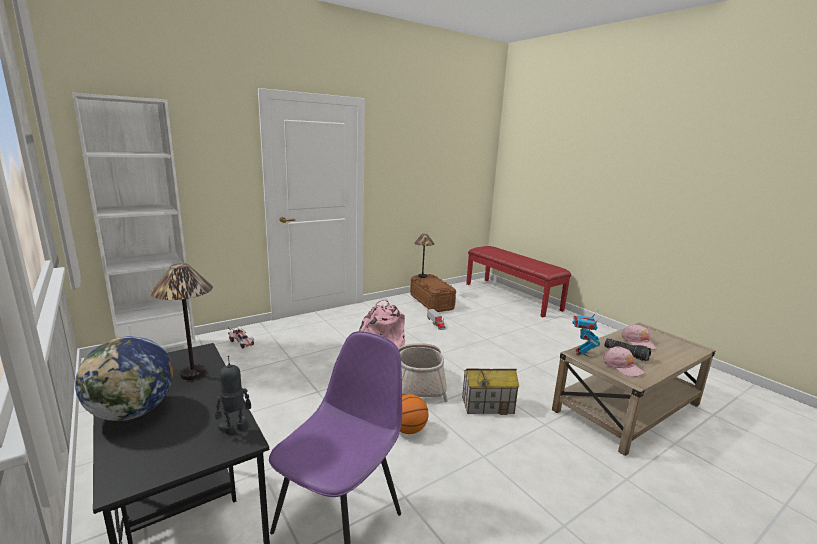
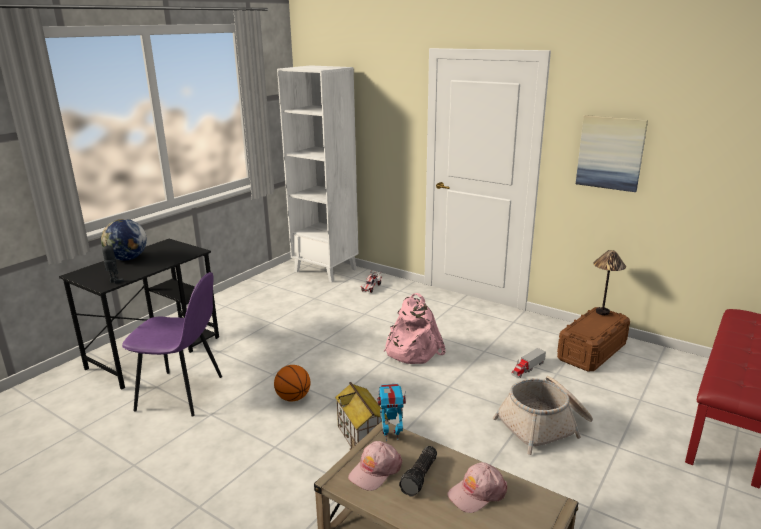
camera: 70 degrees right, 5 degrees up
(192, 374) = (168, 257): table lamp -> none
(406, 170) = (610, 153): none -> picture
(418, 382) = (375, 386): basket -> basket (545, 425)

